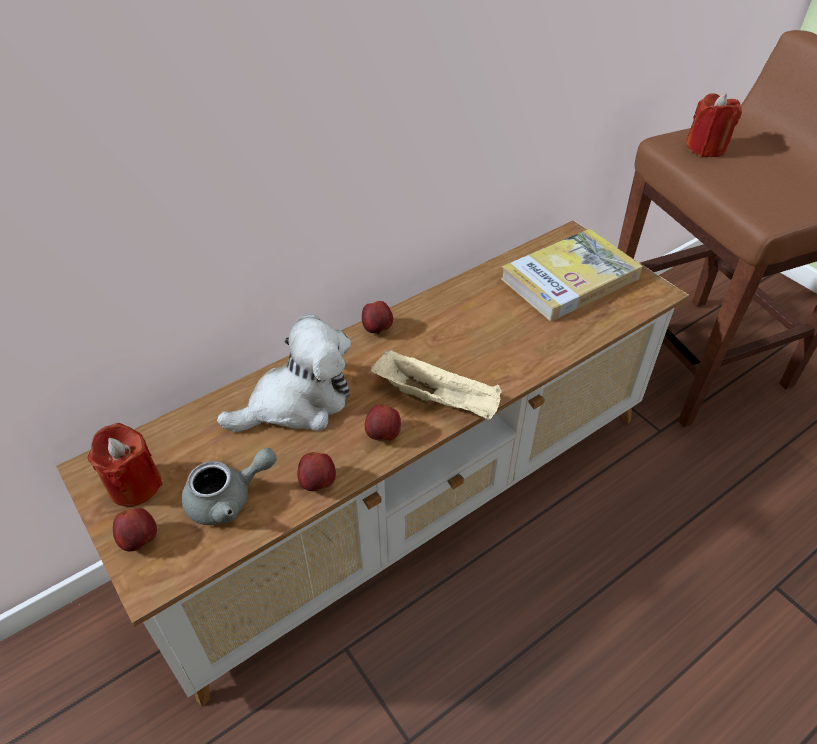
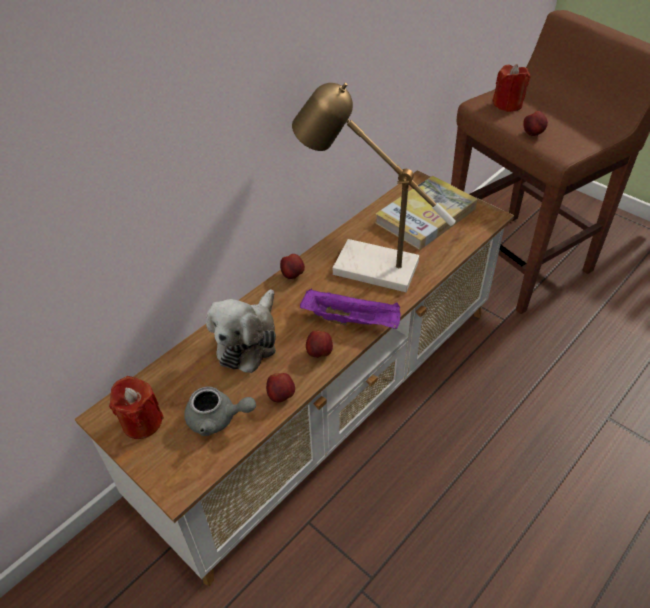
camera: 10 degrees left, 0 degrees up
(140, 540) = (160, 461): apple -> apple (533, 134)
(228, 499) = (218, 419): grey teapot -> grey teapot turned 45 degrees clockwise
(297, 403) = (248, 340): plush toy -> plush toy turned 150 degrees clockwise
(438, 399) = (352, 320): beige tray -> purple tray
(471, 332) = (364, 266): none -> table lamp

